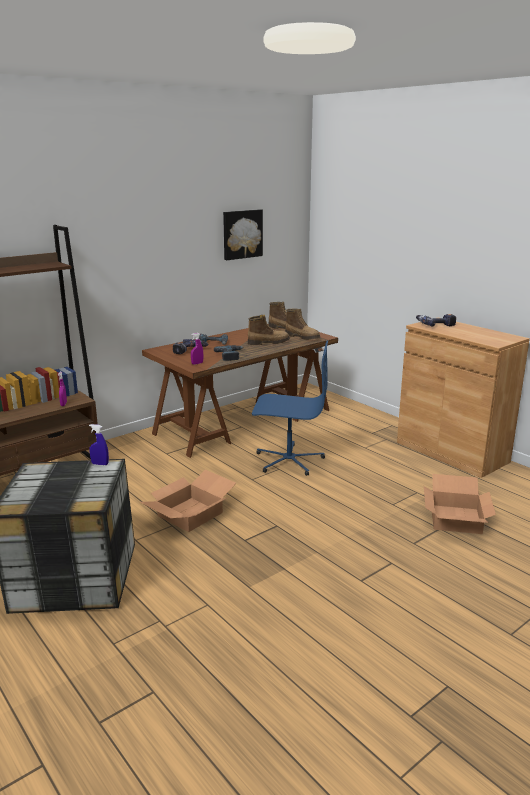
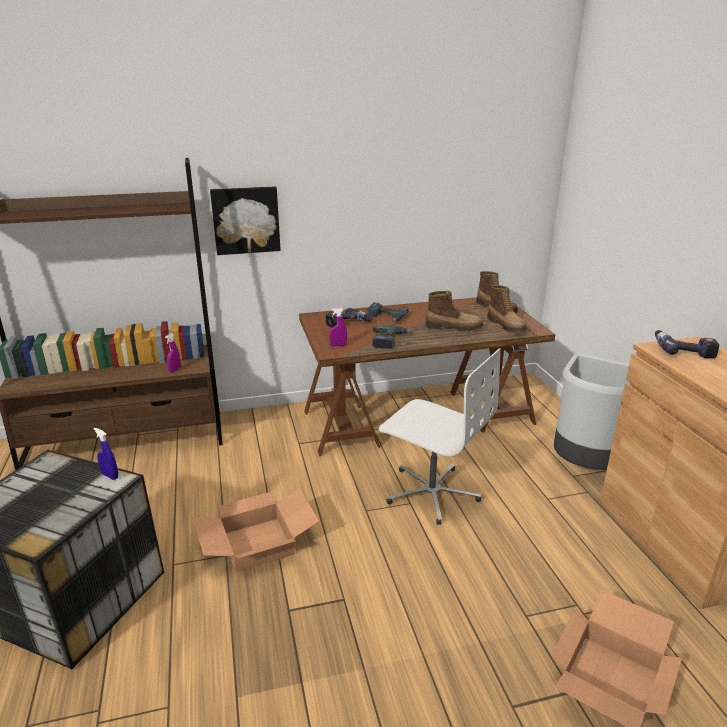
camera: 25 degrees right, 5 degrees up
(242, 234) = (452, 179): picture -> picture (246, 220)
(289, 460) = (431, 492): blue office chair -> white office chair
(375, 426) = (585, 465): none -> grey trash can

